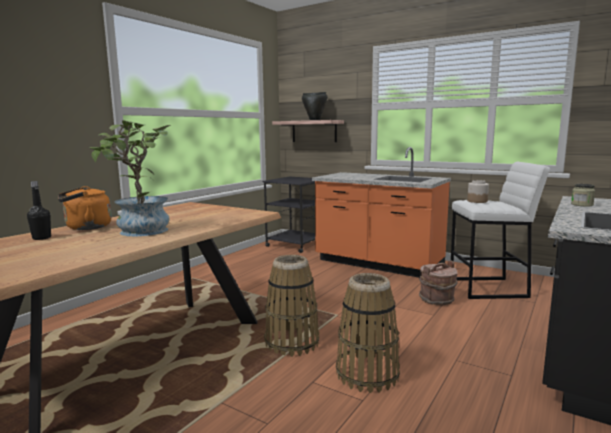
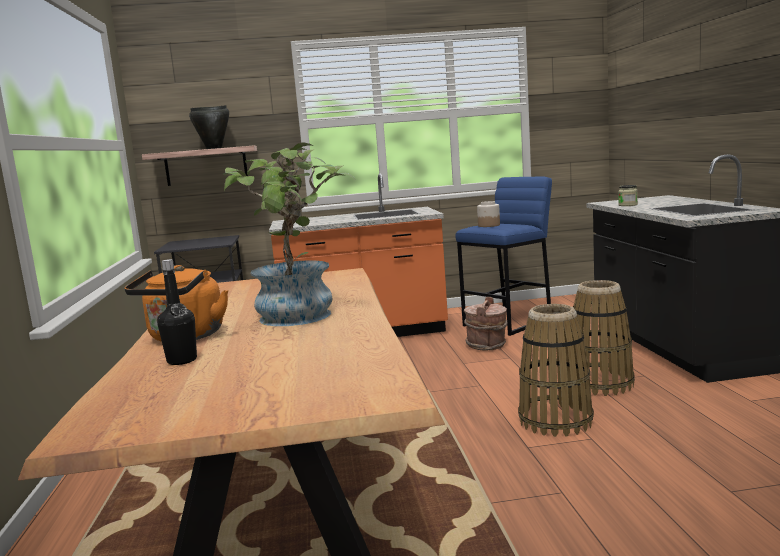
camera: 40 degrees left, 0 degrees up
(292, 342) = (438, 429): basket -> basket (600, 383)
(489, 288) = (508, 322): white stool -> blue stool

